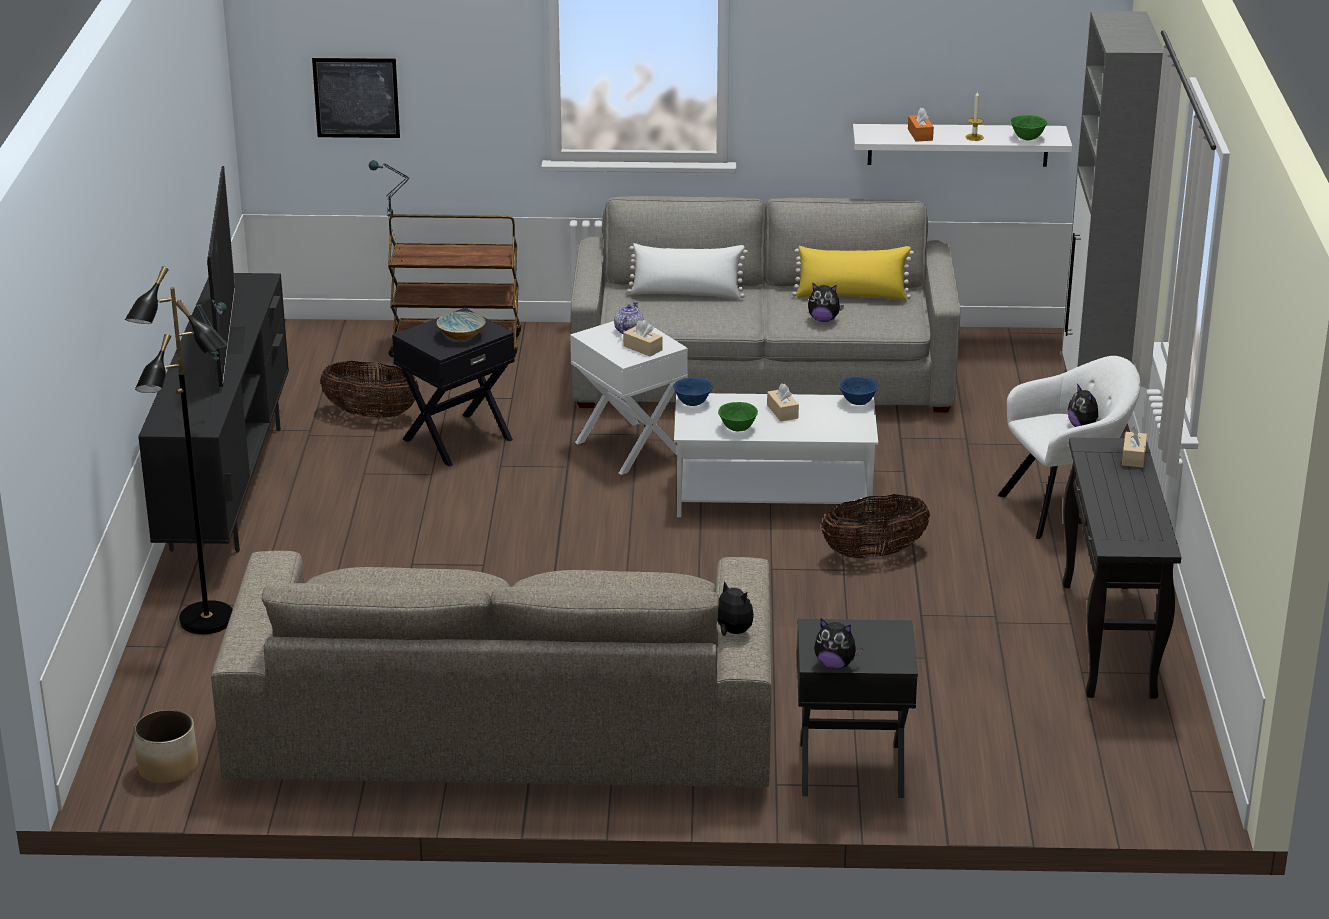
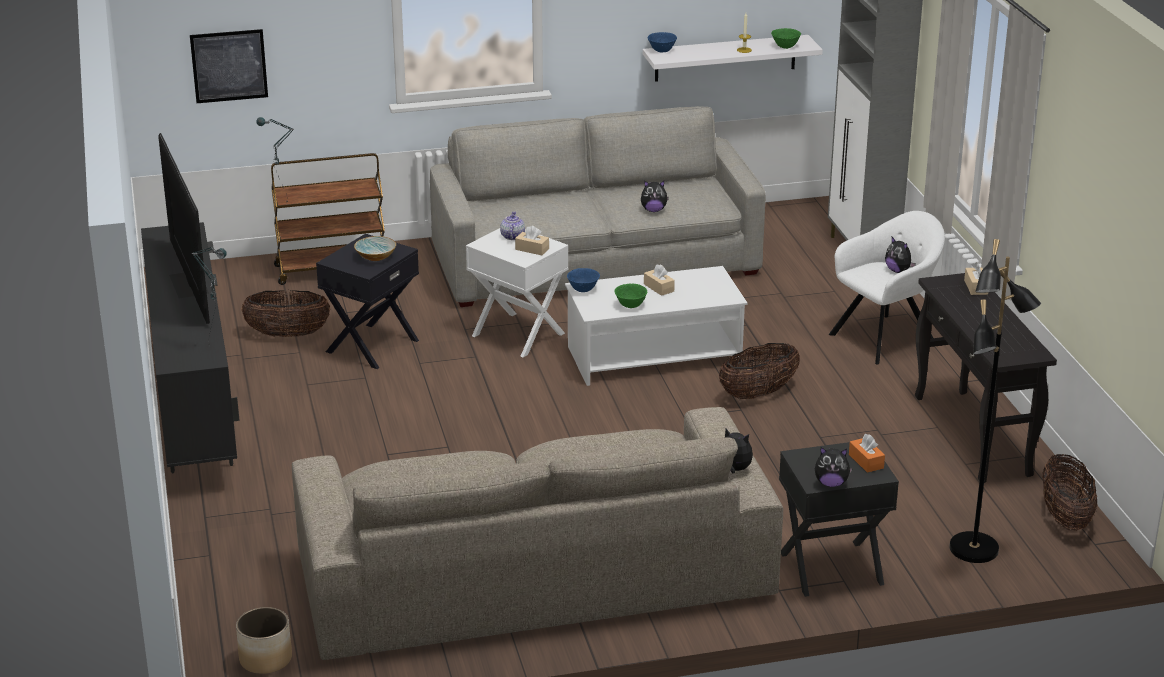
camera: 15 degrees left, 0 degrees up
(207, 620) = (235, 527): black floor lamp -> black floor lamp (975, 550)
(686, 294) = (532, 202): white pillow -> none
(852, 296) = (665, 189): yellow pillow -> none
(857, 402) = (713, 273): blue bowl -> blue bowl (661, 51)
(920, 135) = (701, 52): orange tissue box -> orange tissue box (866, 461)
(1171, 753) = (1065, 517): none -> basket

